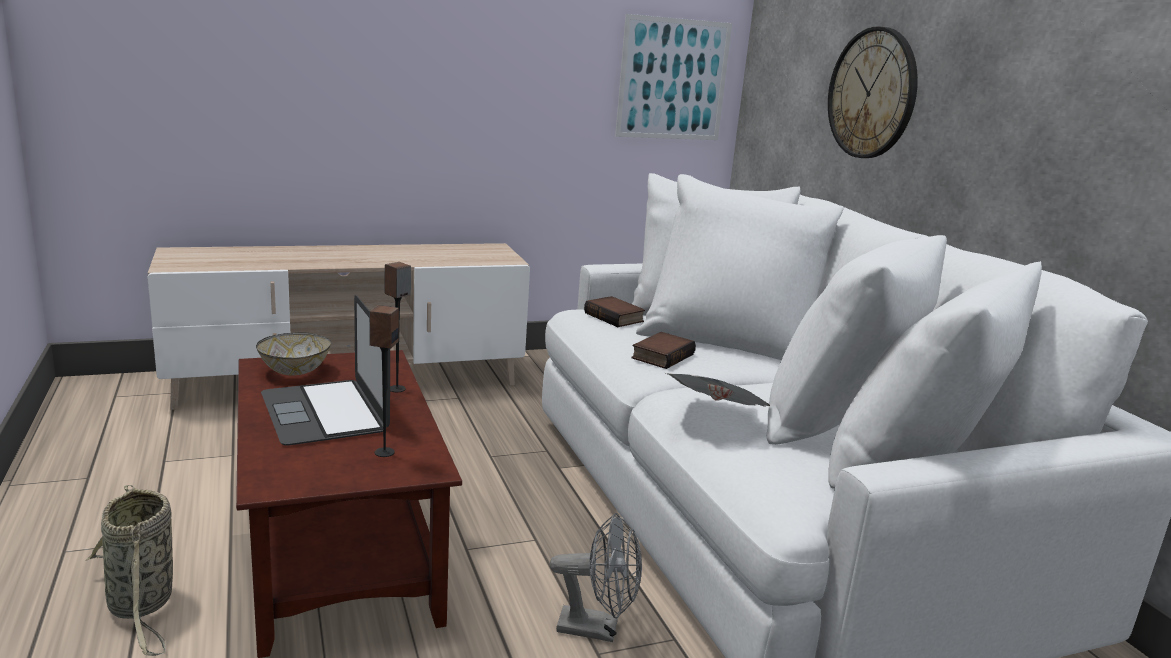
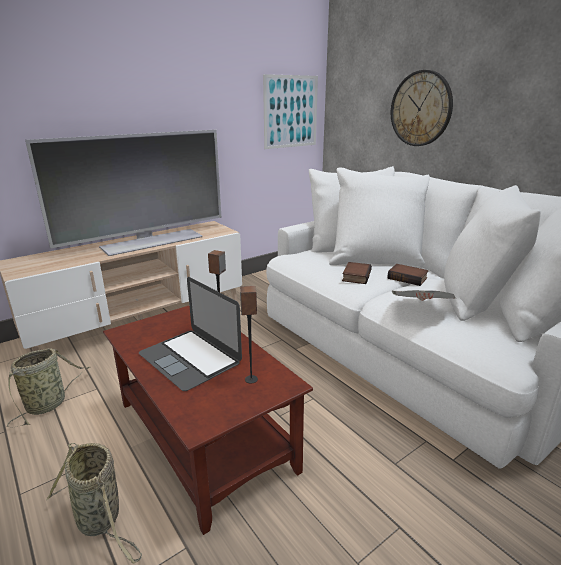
camera: 15 degrees left, 5 degrees up
(159, 459) = (49, 403): none -> basket
(294, 371) = (146, 332): bowl -> none
(384, 256) = (151, 241): none -> television
(597, 629) = (384, 447): grey fan -> none
(615, 317) = (309, 256): book -> book (408, 278)

